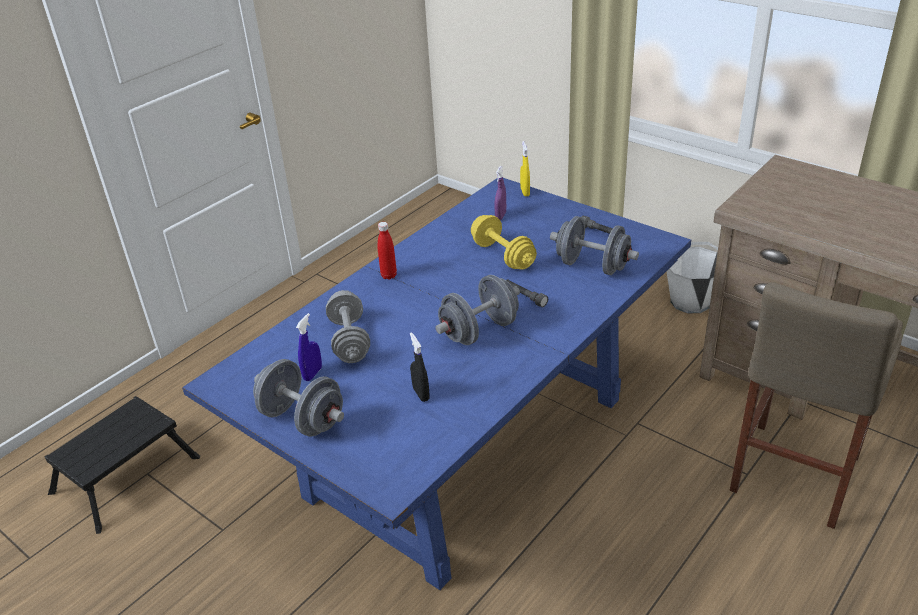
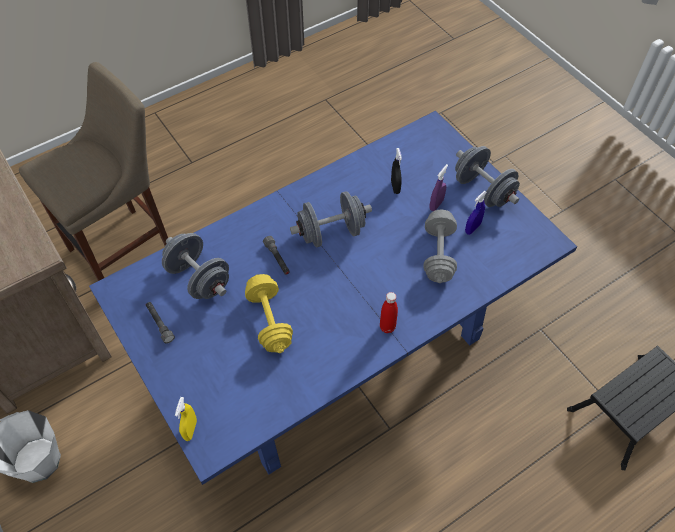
camera: 165 degrees left, 20 degrees up
(500, 216) = (240, 389): purple spray bottle -> purple spray bottle (436, 204)

